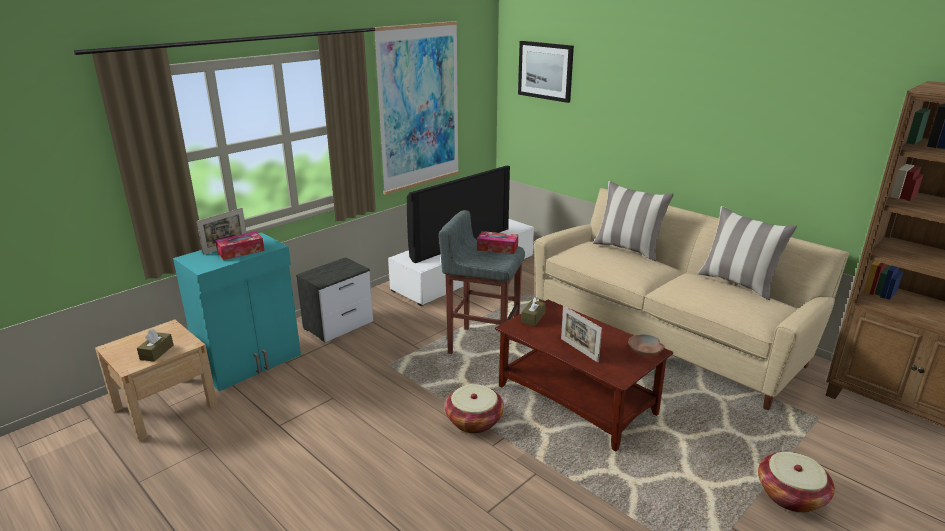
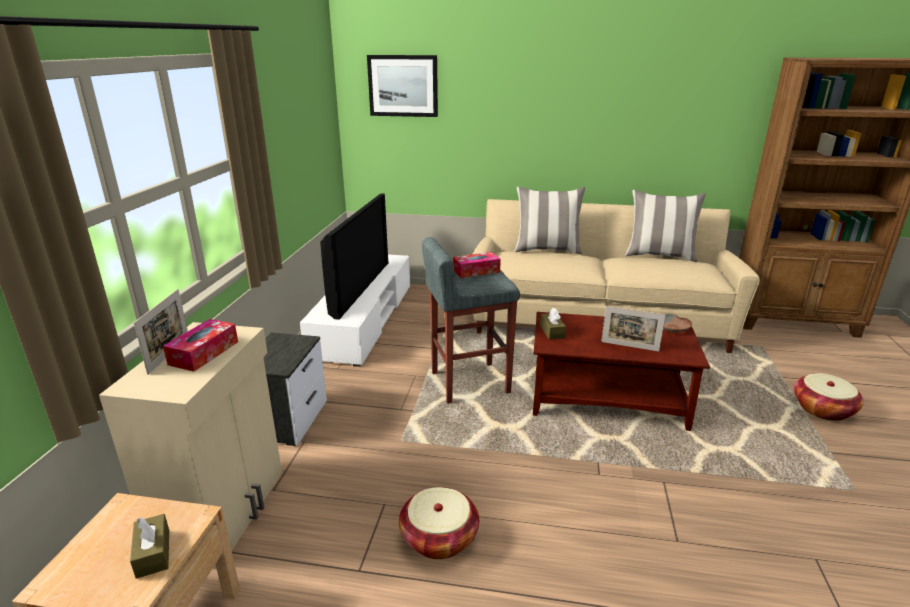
camera: 35 degrees left, 0 degrees up
(251, 363) = (224, 511): turquoise cabinet -> beige cabinet
(419, 107) = (290, 135): picture -> none
(474, 421) = (554, 459): basket -> basket (439, 538)

